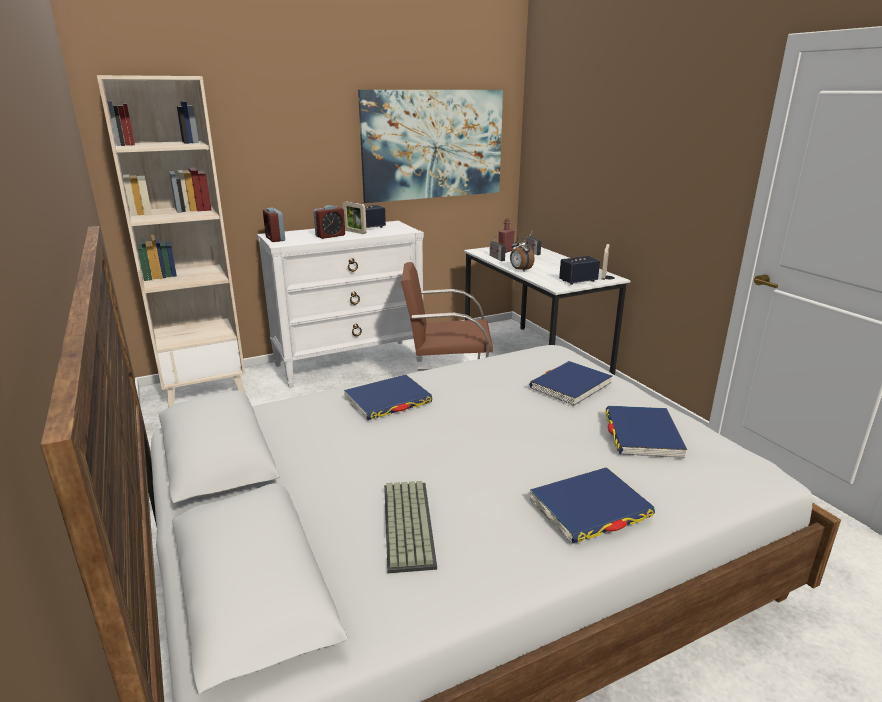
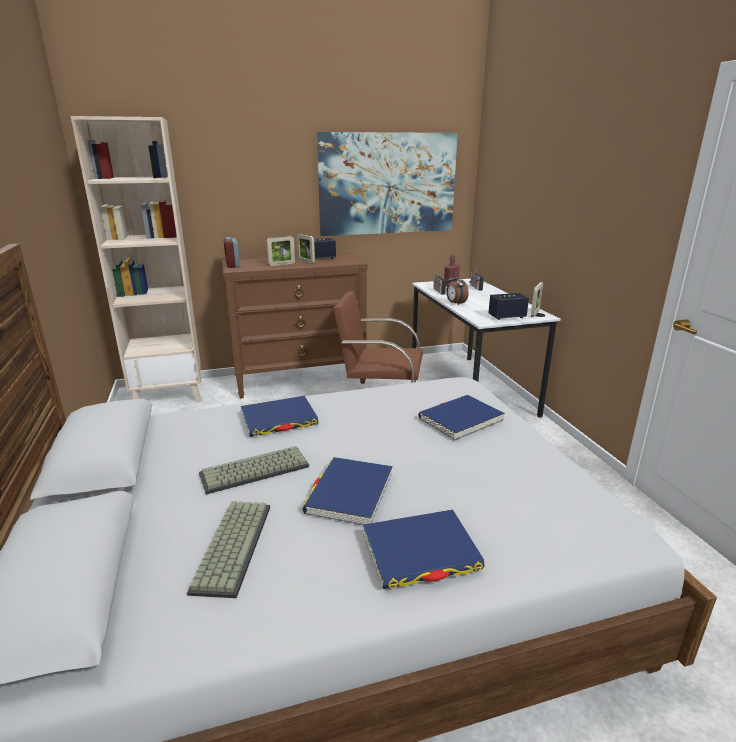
camera: 10 degrees right, 0 degrees up
(330, 236) = (282, 264): alarm clock -> picture frame
(350, 362) = (300, 380): white dresser -> brown dresser
(390, 454) = (254, 472): none -> keyboard
(642, 435) = (511, 478): blue book -> blue book (350, 494)

